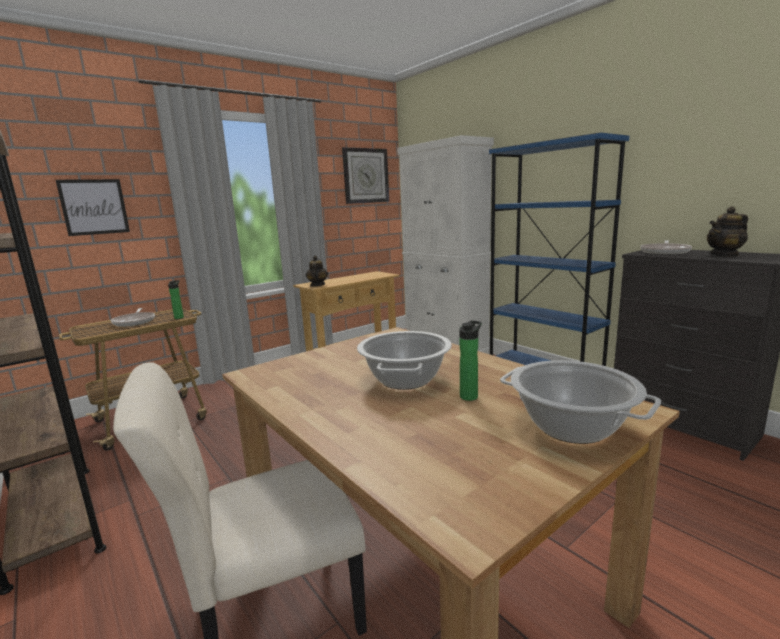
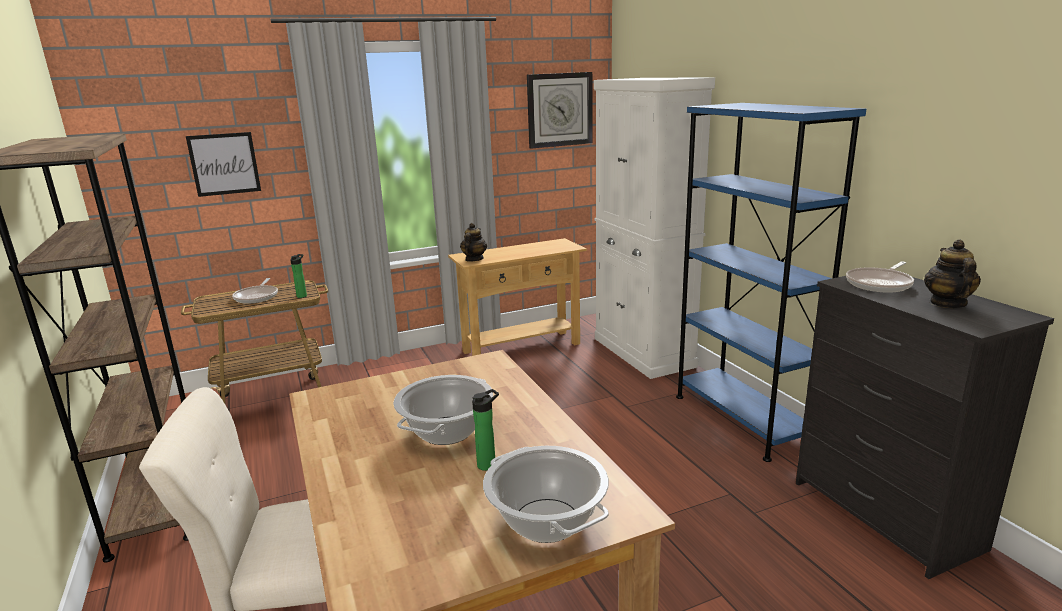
camera: 15 degrees right, 5 degrees up
(724, 255) = (947, 303): teapot -> teapot turned 105 degrees clockwise

